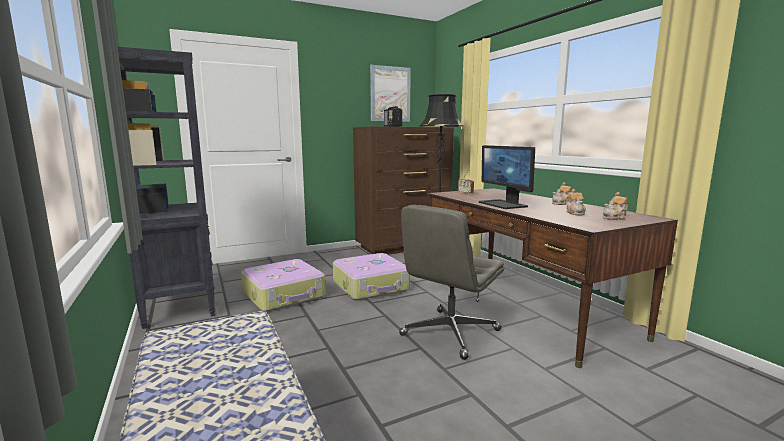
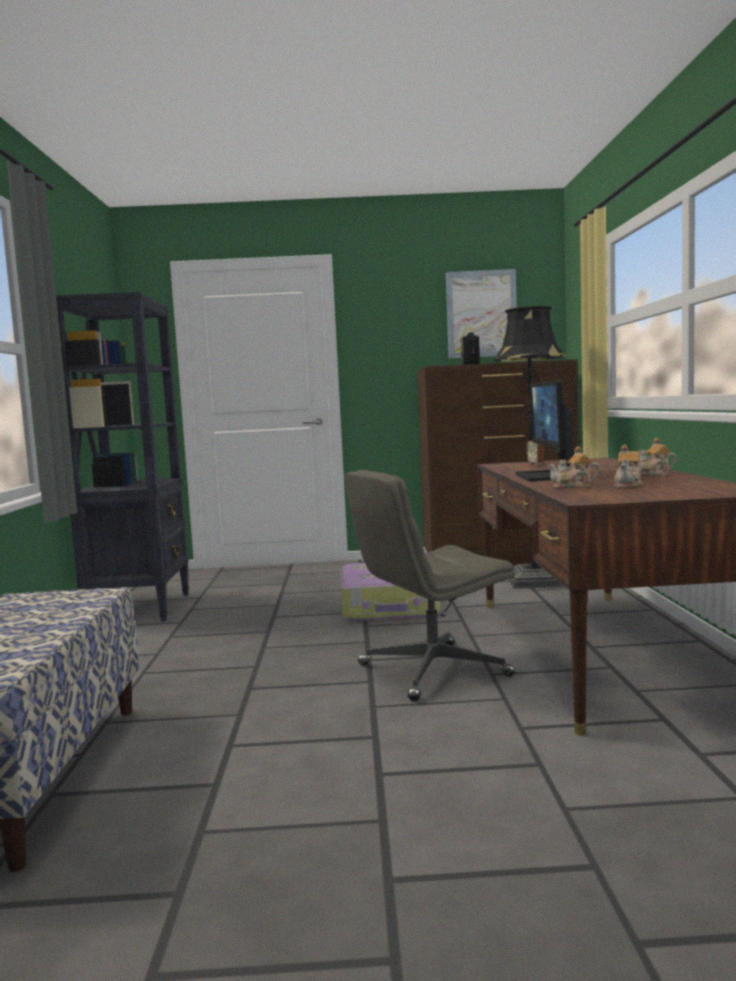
camera: 25 degrees right, 5 degrees down
(284, 295) = (265, 607): suitcase -> none
(614, 218) = (674, 491): teapot -> teapot (573, 487)

